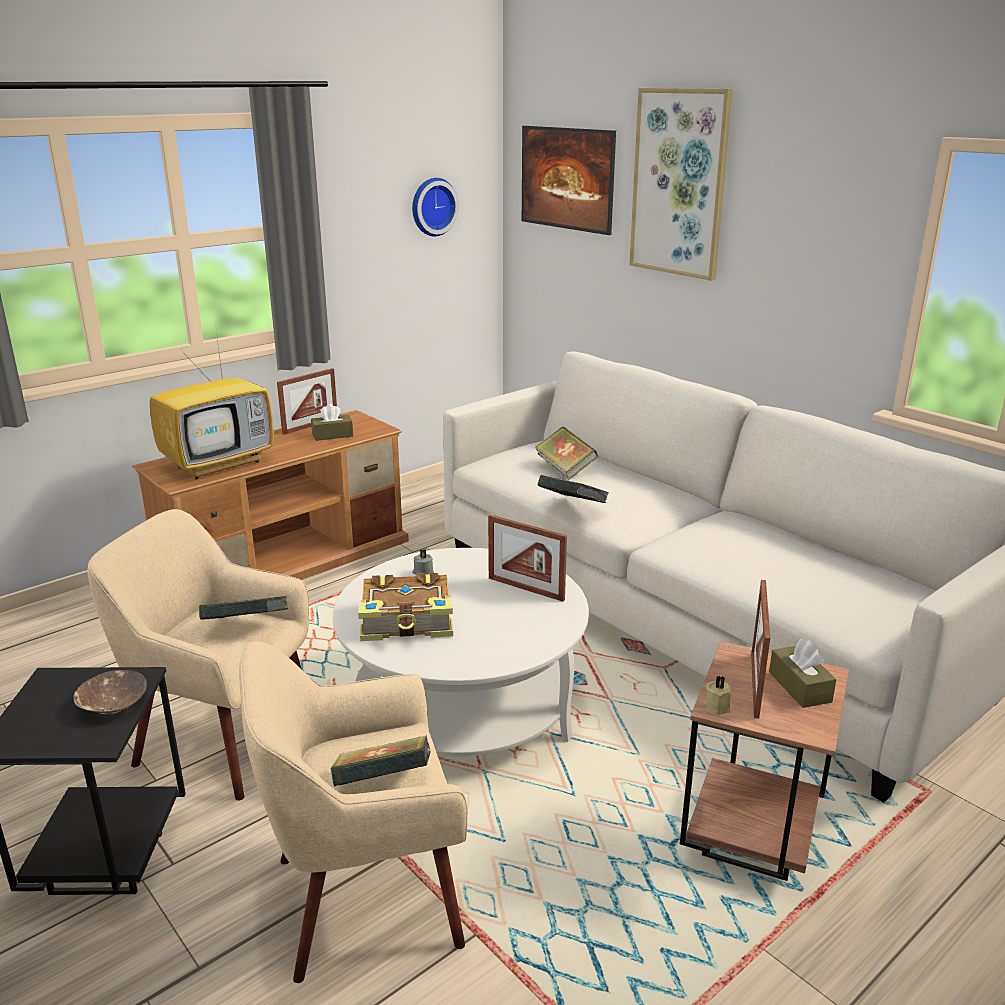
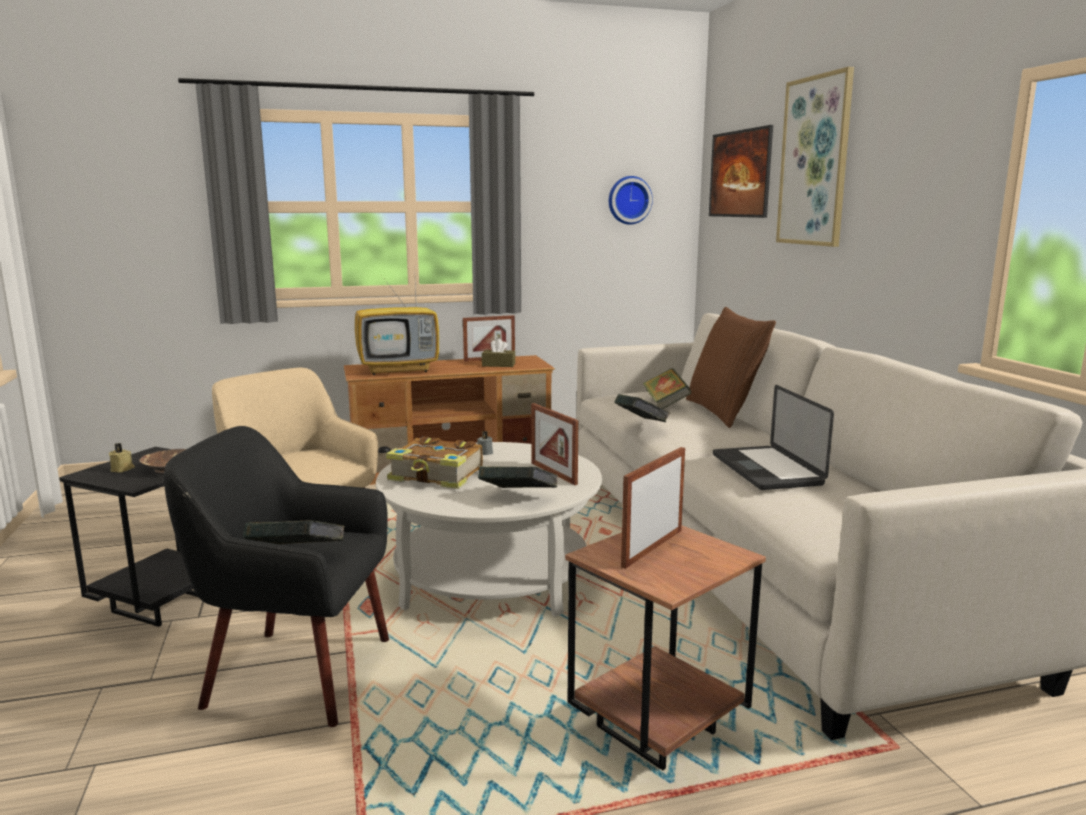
camera: 25 degrees right, 10 degrees down
(247, 628) = (322, 461): book -> book (518, 497)
(364, 898) = (296, 673): beige armchair -> black armchair
(629, 471) = (724, 412): none -> brown pillow
(718, 706) = (598, 553): beige candle -> beige candle (122, 469)
(745, 551) = (766, 469): none -> laptop
(799, 687) = (695, 557): brown tissue box -> none

